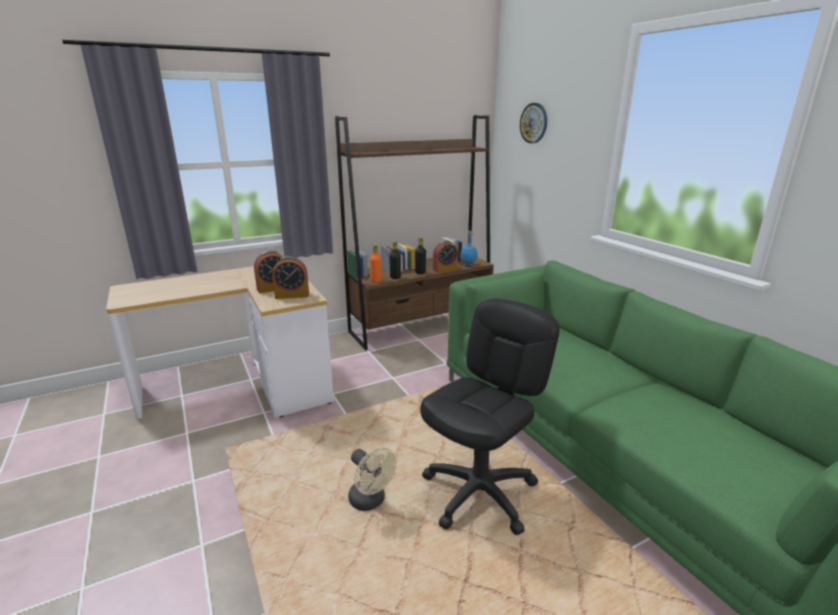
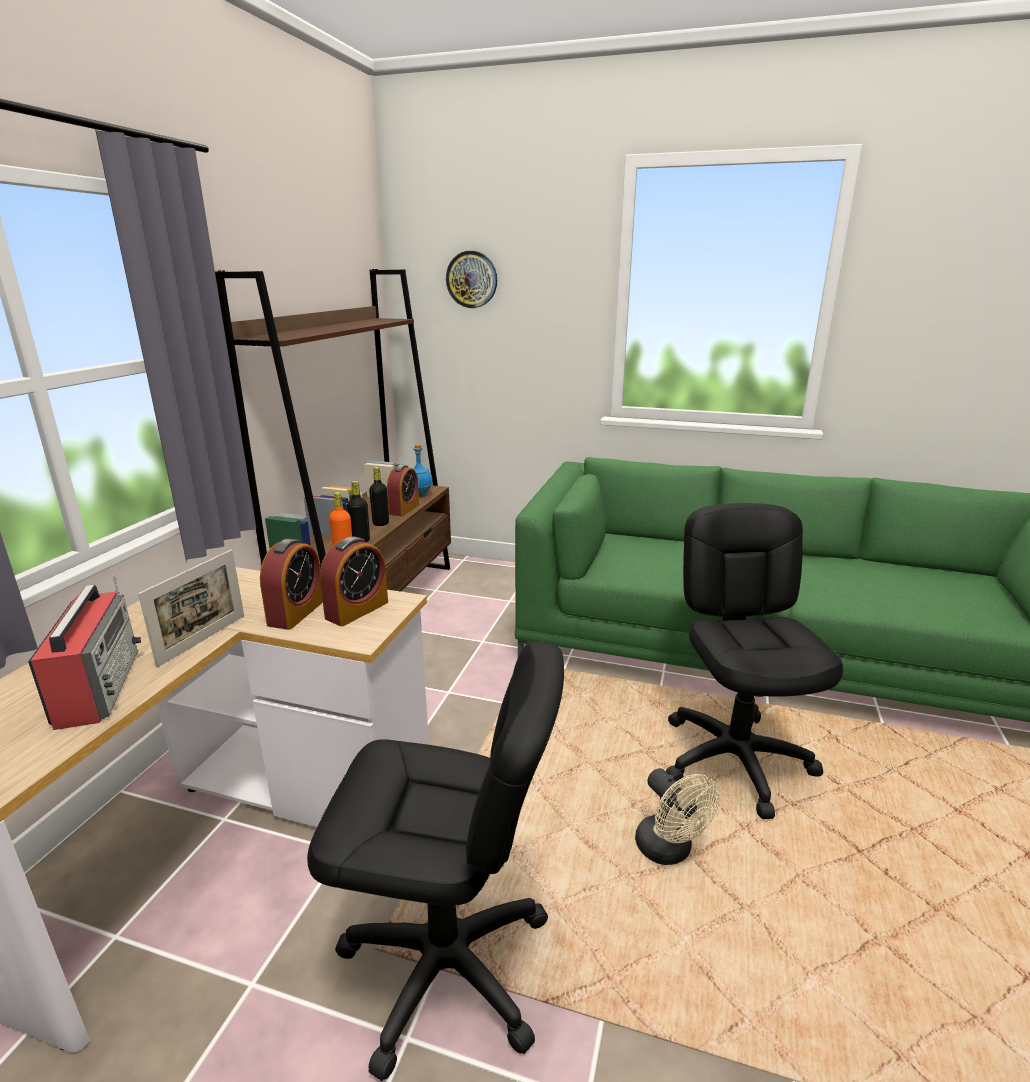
camera: 45 degrees left, 0 degrees up
(185, 288) = (98, 686): none -> radio
(232, 286) = (203, 640): none -> picture frame
(233, 471) = (446, 966): none -> black office chair
(371, 501) = (669, 851): beige fan -> beige fan turned 60 degrees clockwise

